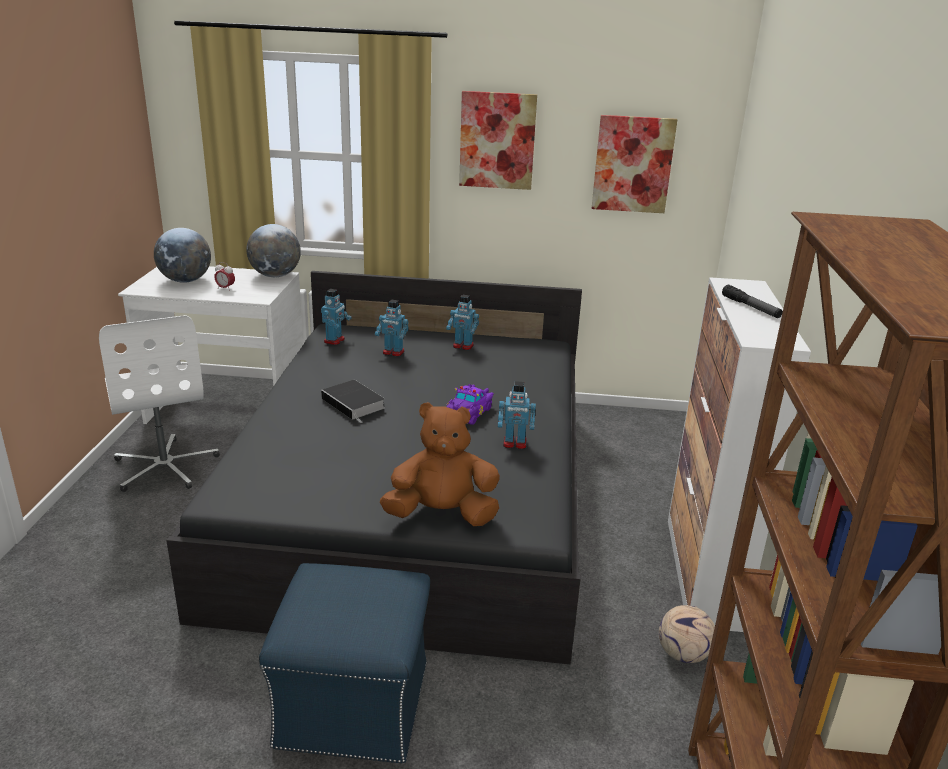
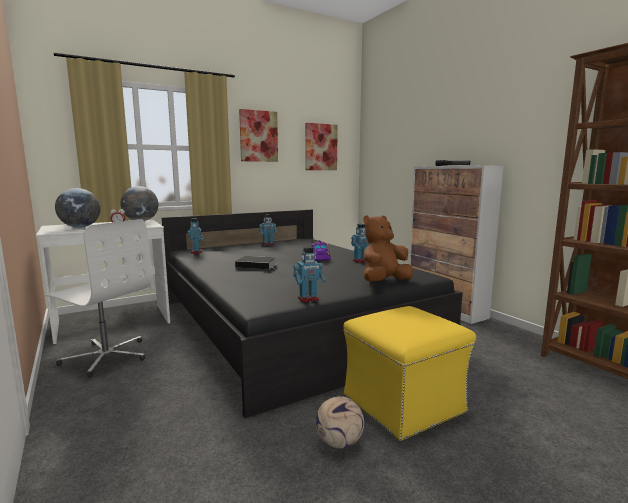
camera: 35 degrees left, 15 degrees down
(355, 704) = (404, 403): blue ottoman -> yellow ottoman
(393, 352) = (238, 250): toy robot -> toy robot (308, 299)
(682, 654) = (485, 331): football -> football (338, 442)

